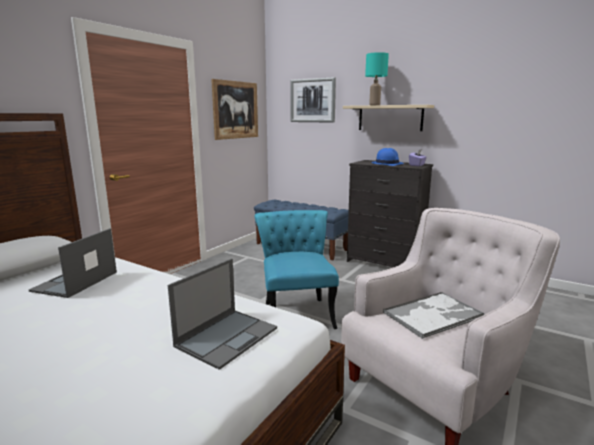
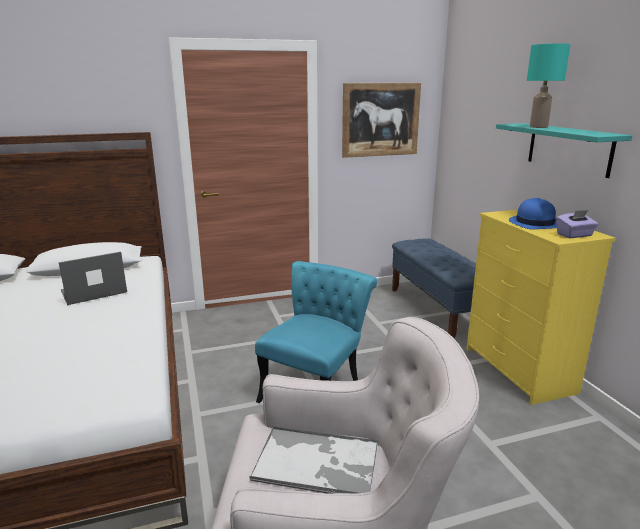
camera: 40 degrees right, 5 degrees up
(227, 336) = (76, 385): laptop -> none
(312, 100) = (483, 110): picture -> none
(385, 263) = (518, 370): black dresser -> yellow dresser
(390, 118) = (568, 148): beige shelf -> turquoise shelf

